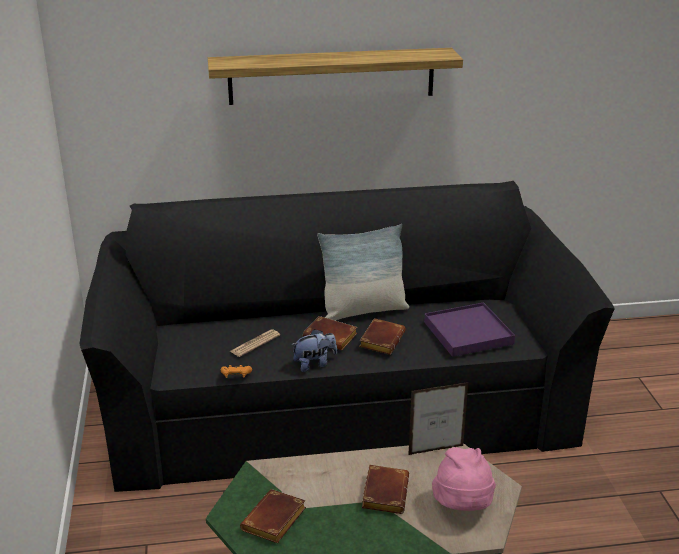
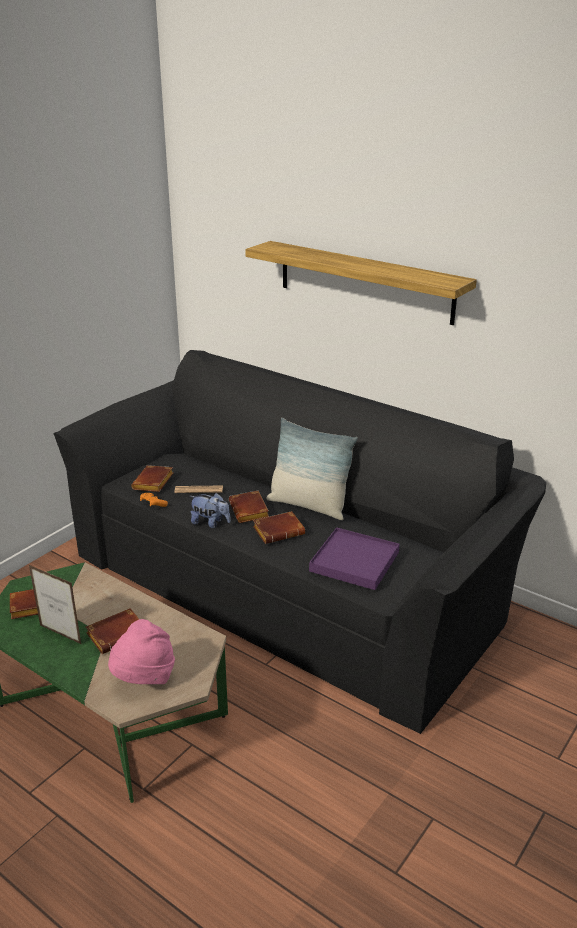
camera: 45 degrees right, 0 degrees up
(201, 359) = (154, 483): none -> brown book
(436, 450) = (198, 631): picture frame -> picture frame (60, 634)

